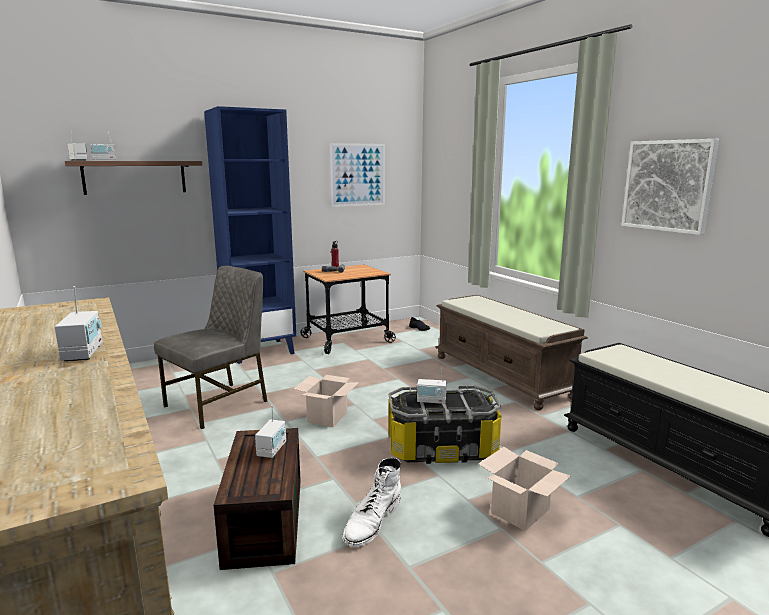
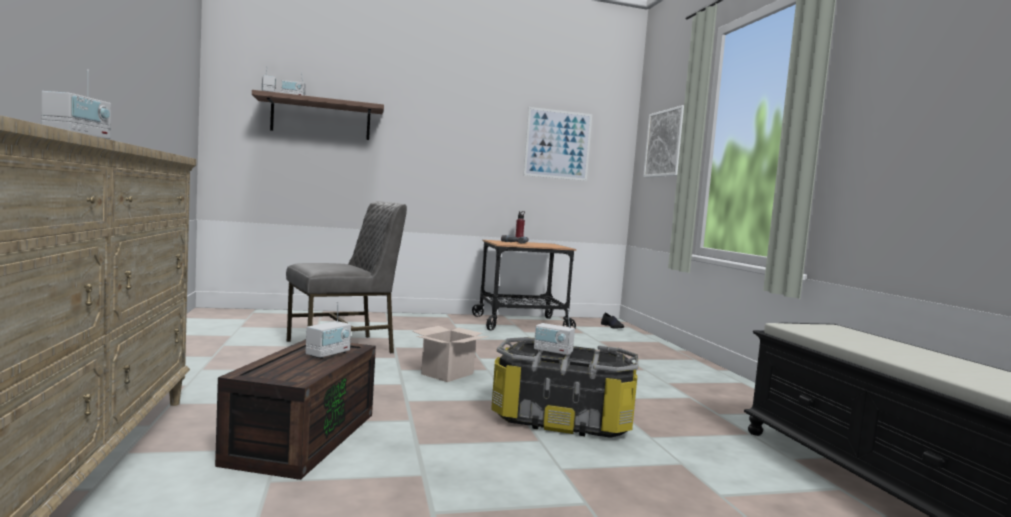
camera: 15 degrees right, 10 degrees down
(260, 351) = (420, 319): blue bookcase -> none
(372, 521) = (423, 463): white boot -> none
(502, 376) = (689, 375): brown bench -> none
(520, 512) = (625, 493): cardboard box -> none
(667, 185) = (907, 113): picture -> picture (666, 143)

